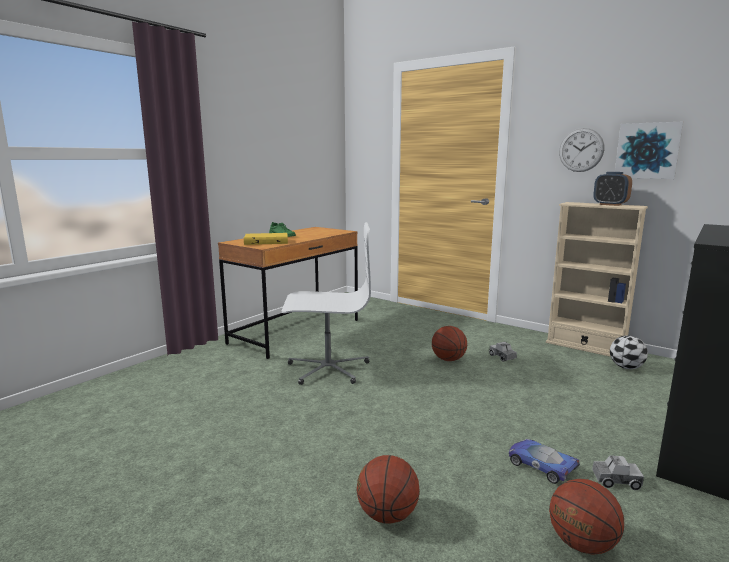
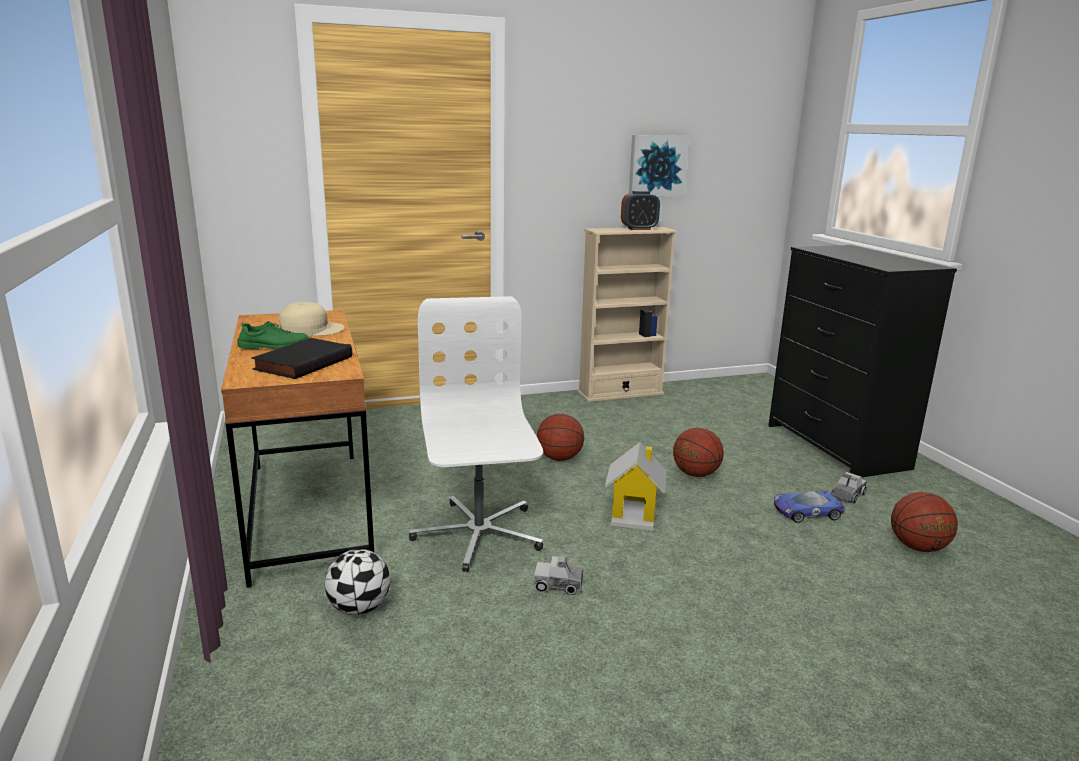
camera: 55 degrees left, 5 degrees up
(266, 241) = (302, 363): yellow book -> black book
(314, 234) = (310, 330): none -> beige cap
(328, 368) = (478, 534): white office chair -> white office chair turned 45 degrees counterclockwise
(387, 515) = (836, 619): basketball -> basketball (695, 474)
(418, 400) = (634, 514): none -> toy house
(502, 357) = (591, 433): toy truck -> toy truck (558, 585)
(581, 150) = (592, 164): wall clock -> none
(626, 367) = (680, 401): football -> football (359, 608)

